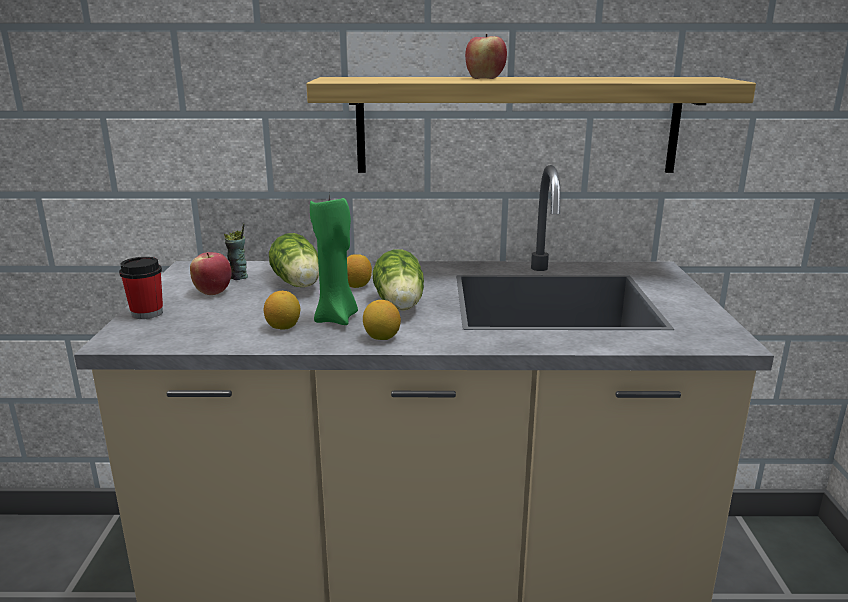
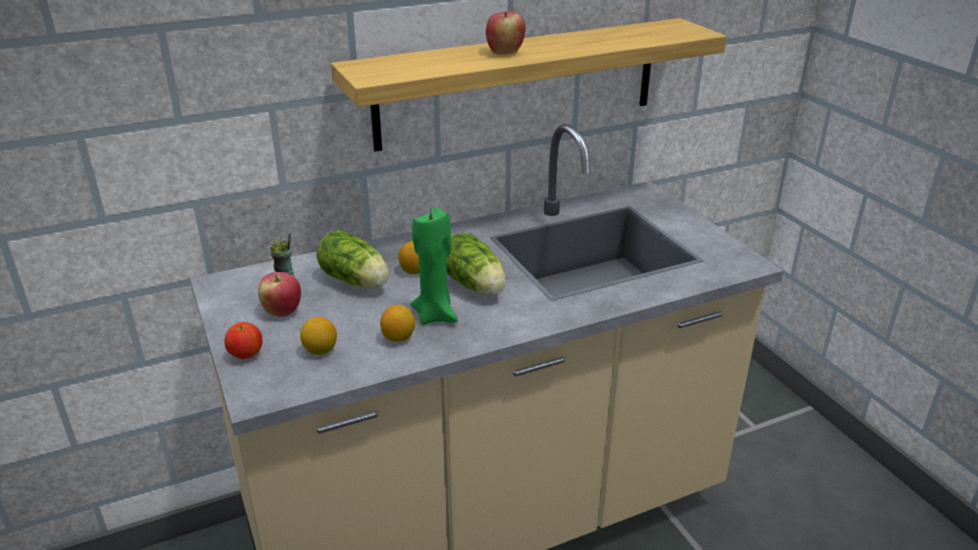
camera: 25 degrees left, 10 degrees up
(147, 313) = (246, 355): cup -> apple
(382, 337) = (495, 327): lemon -> lemon (320, 350)

